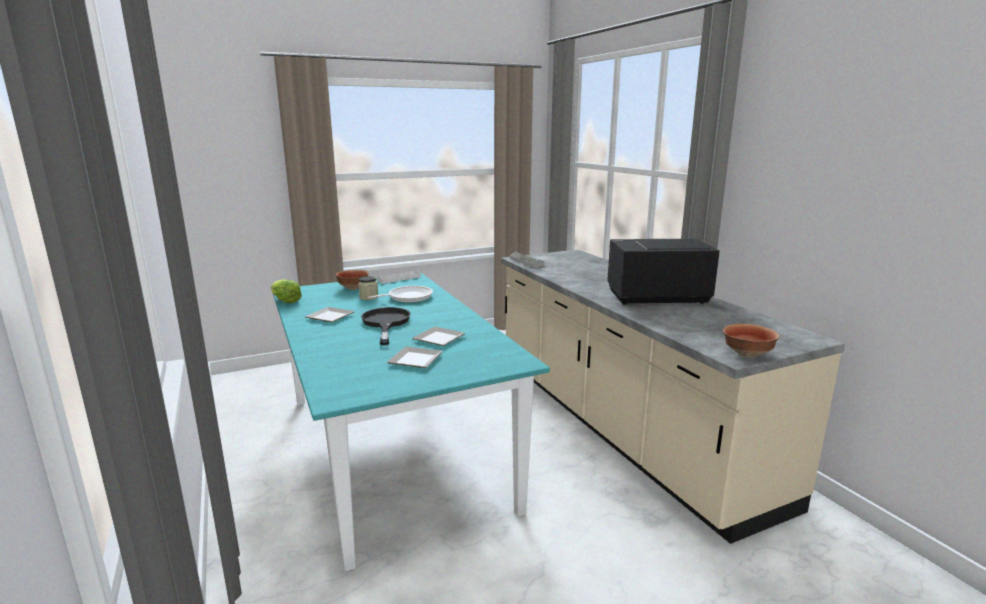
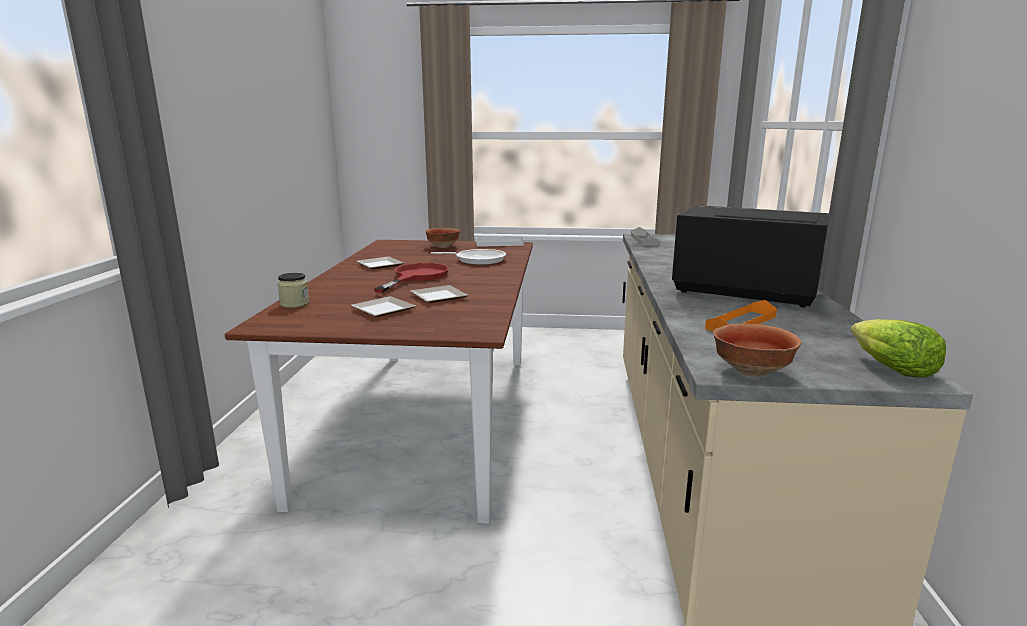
camera: 30 degrees right, 0 degrees up
(285, 301) = (368, 249): lettuce -> lettuce (890, 368)
(368, 297) = (442, 255): jar -> jar (294, 304)
(385, 323) = (416, 277): black frying pan -> red frying pan
(391, 449) = (426, 419): turquoise dining table -> brown dining table
(691, 321) = (741, 322): none -> orange tray

